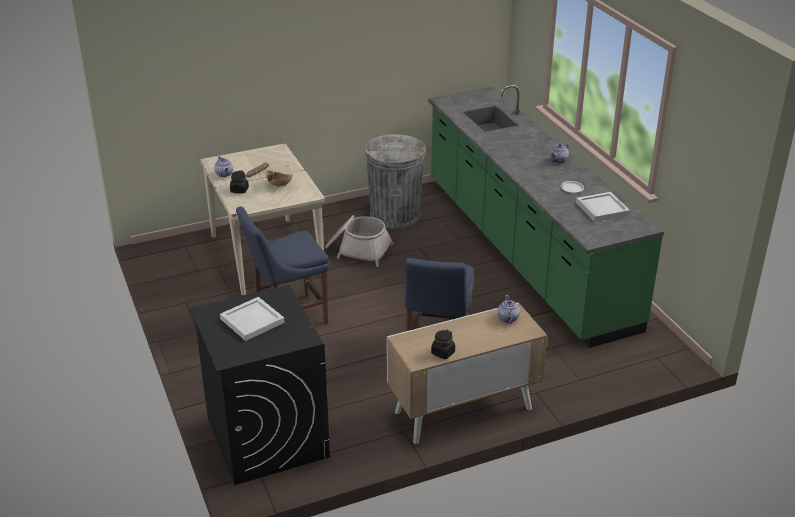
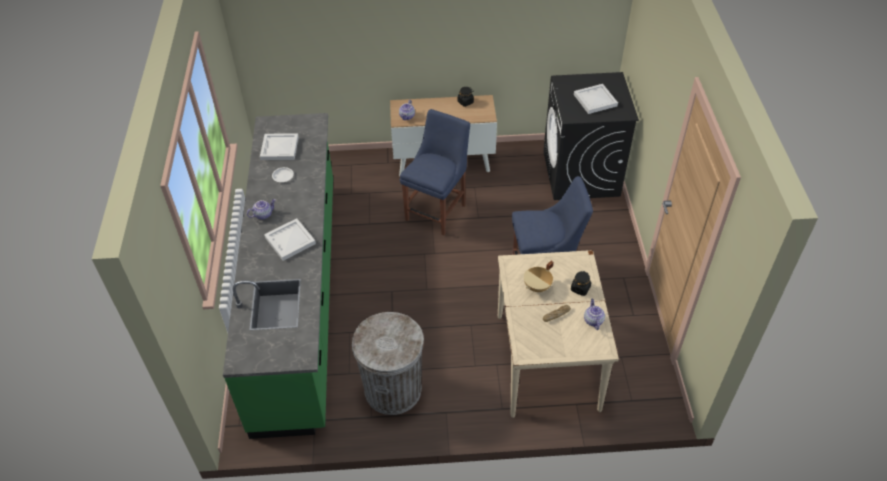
camera: 160 degrees left, 15 degrees up
(358, 250) = (453, 344): basket -> none
(516, 150) = (290, 240): none -> white tray

